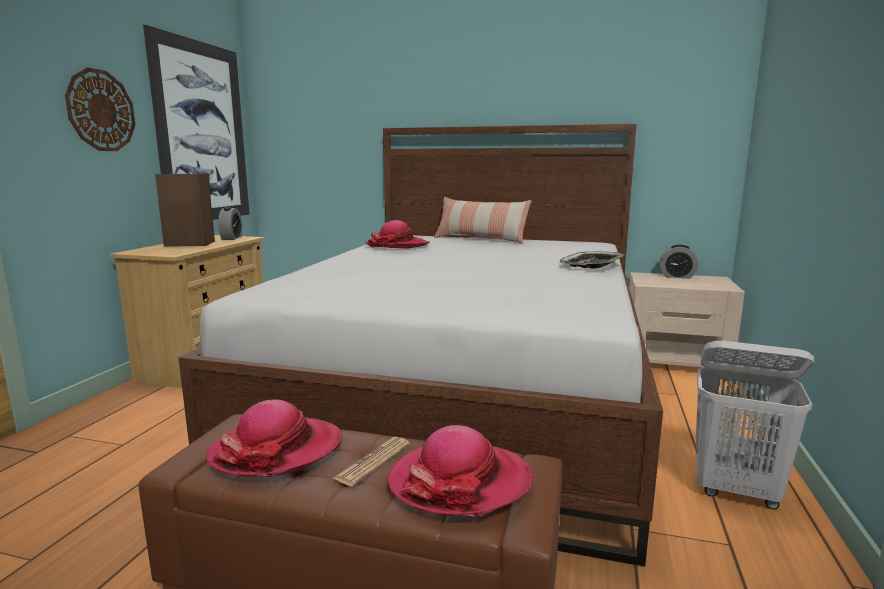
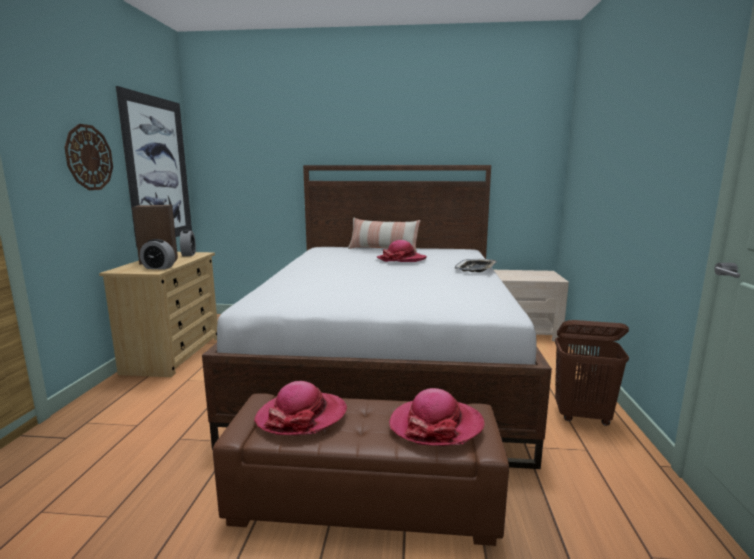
camera: 10 degrees left, 0 degrees up
(373, 461) = (372, 417): newspaper -> none
(397, 246) = (326, 257): hat -> hat (401, 259)
(677, 276) = (521, 272): alarm clock -> alarm clock (158, 268)
(736, 491) = (582, 416): white laundry basket -> brown laundry basket

